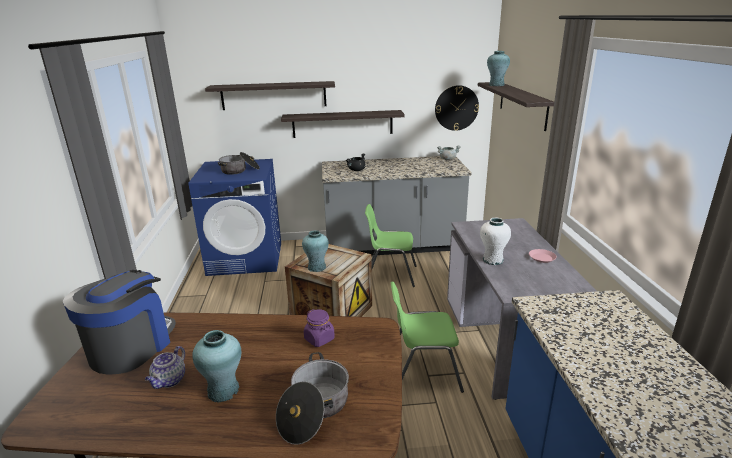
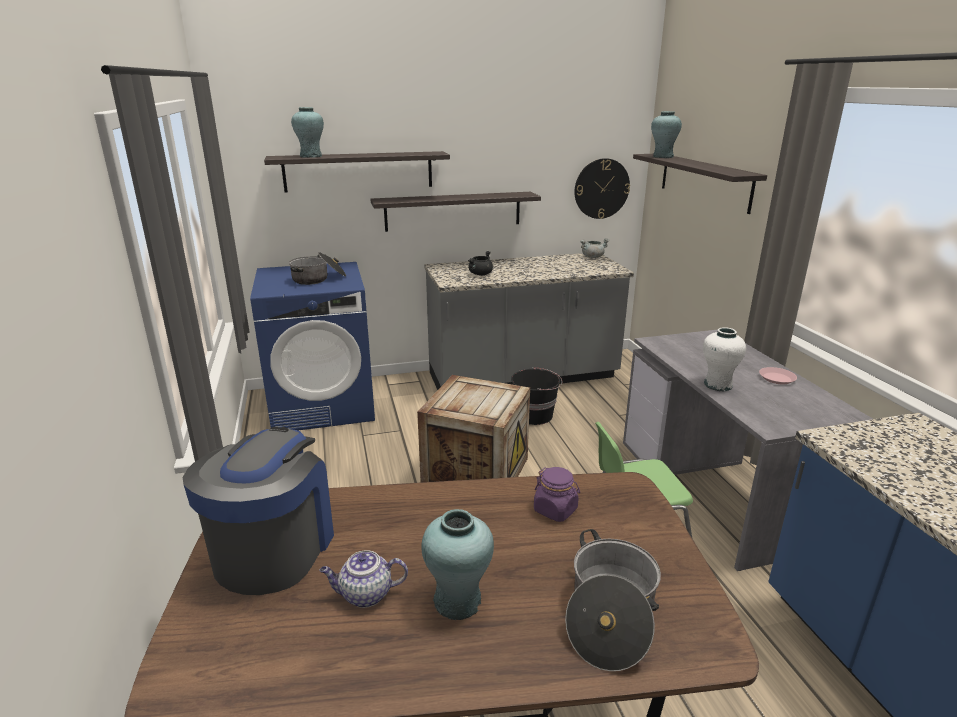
camera: 10 degrees left, 0 degrees up
(169, 381) = (365, 595): teapot -> teapot turned 75 degrees clockwise
(316, 267) = (464, 410): turquoise vase -> turquoise vase (310, 156)
(390, 275) = (534, 415): green chair -> black bucket

